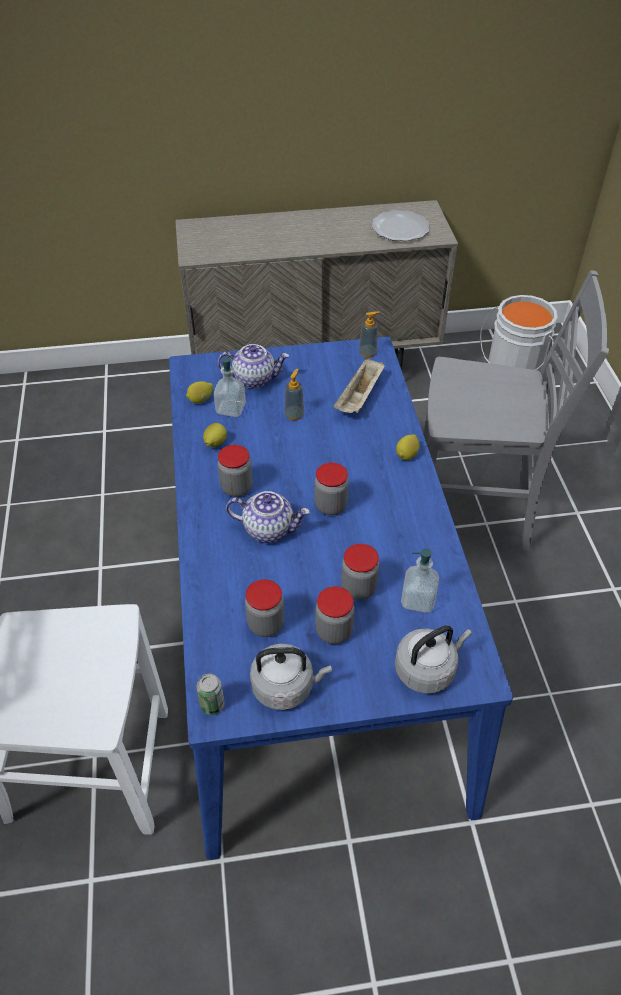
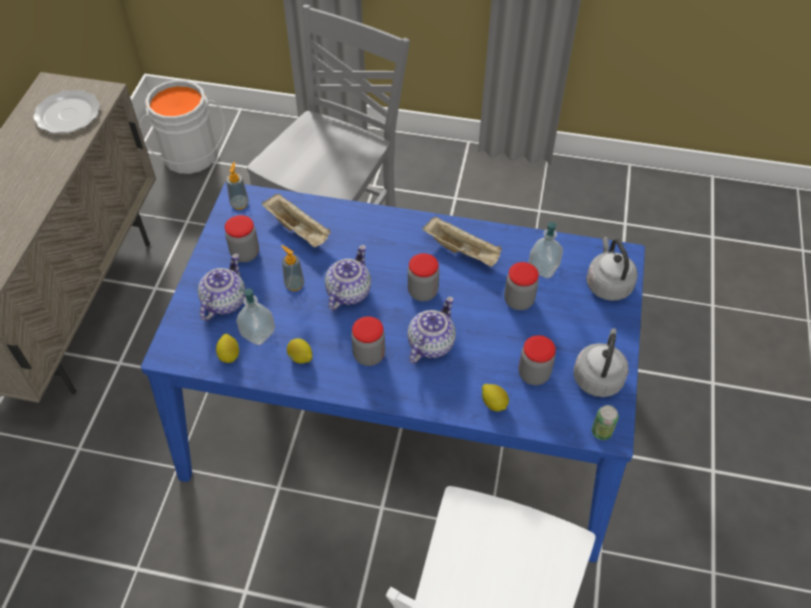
camera: 70 degrees left, 5 degrees up
(303, 452) = (348, 292): none -> teapot
(334, 631) = (555, 330): jar -> jar (245, 253)
(402, 523) = (462, 251): none -> beige tray
(407, 455) = (388, 221): lemon -> lemon (494, 403)

